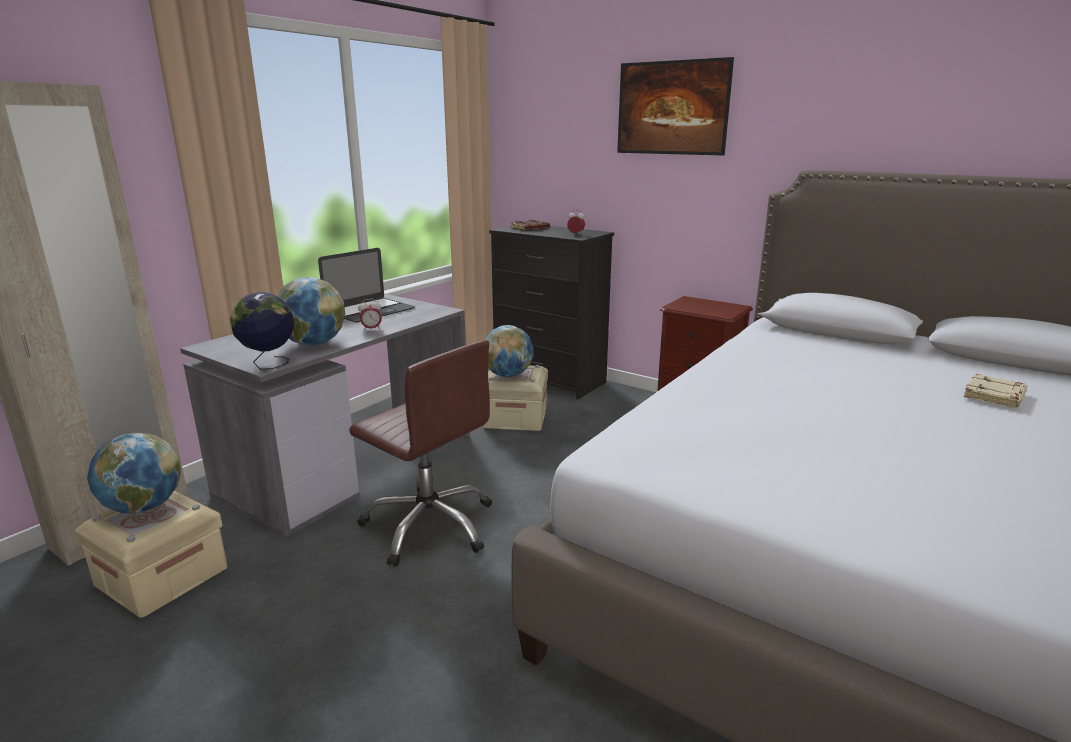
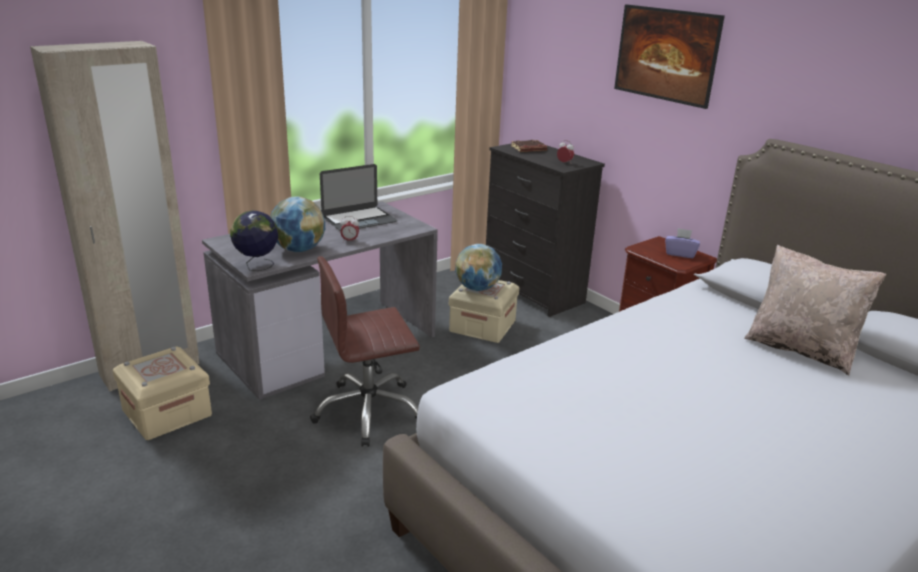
camera: 15 degrees right, 5 degrees up
(143, 507) = (158, 361): globe -> none
(430, 525) = (368, 411): brown office chair -> brown office chair turned 105 degrees clockwise
(716, 306) = (680, 253): none -> purple tissue box
(906, 363) = (800, 349): none -> beige pillow
(995, 396) = (849, 400): beige book -> none

